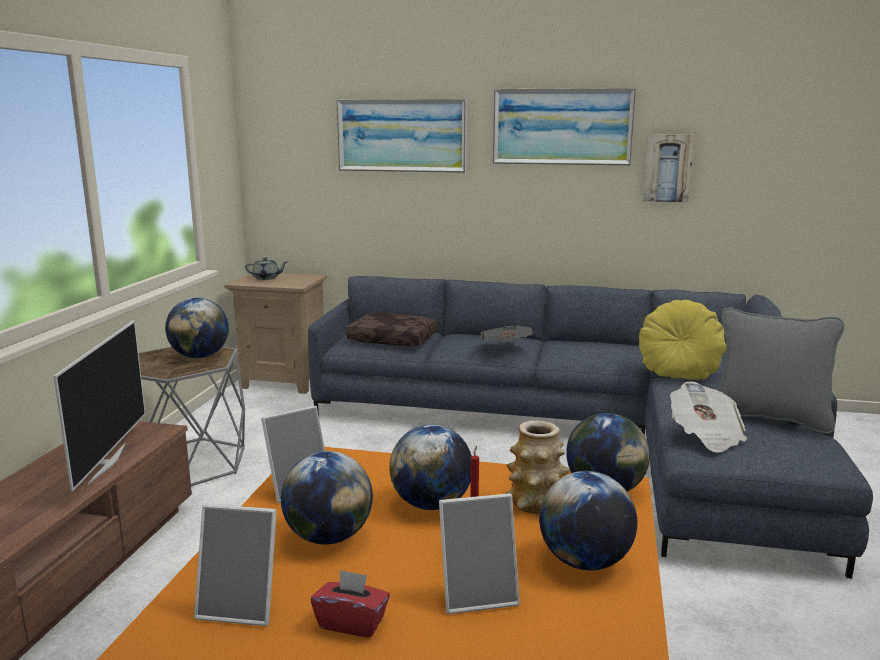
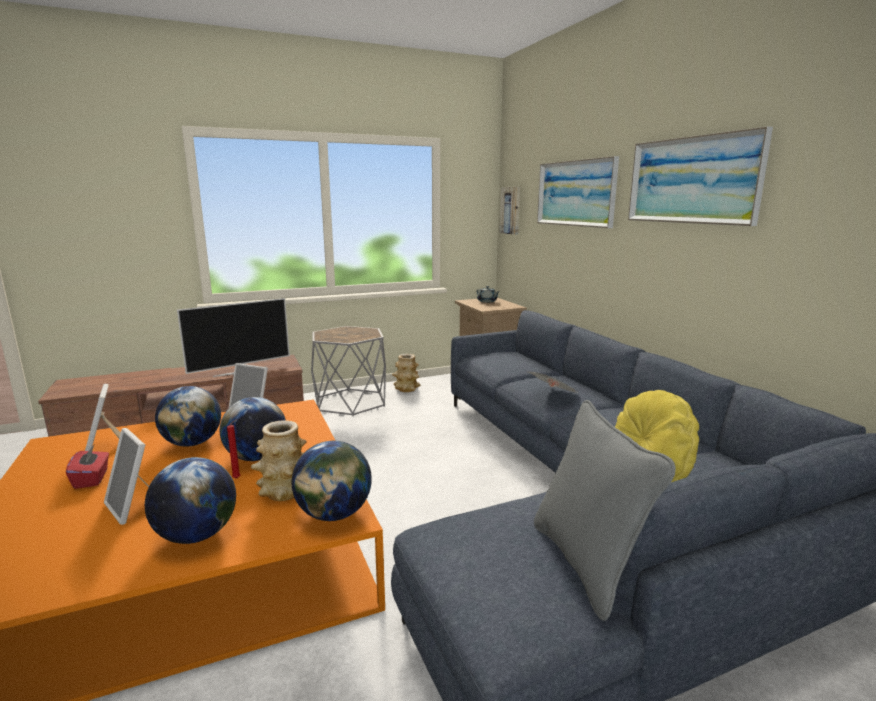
camera: 55 degrees right, 0 degrees up
(200, 357) = (356, 335): globe -> none
(219, 423) = (406, 389): none -> vase
(393, 339) = (506, 364): brown pillow -> none
(668, 168) = (801, 231): picture -> picture (511, 210)
(706, 436) = (475, 529): newspaper -> none

